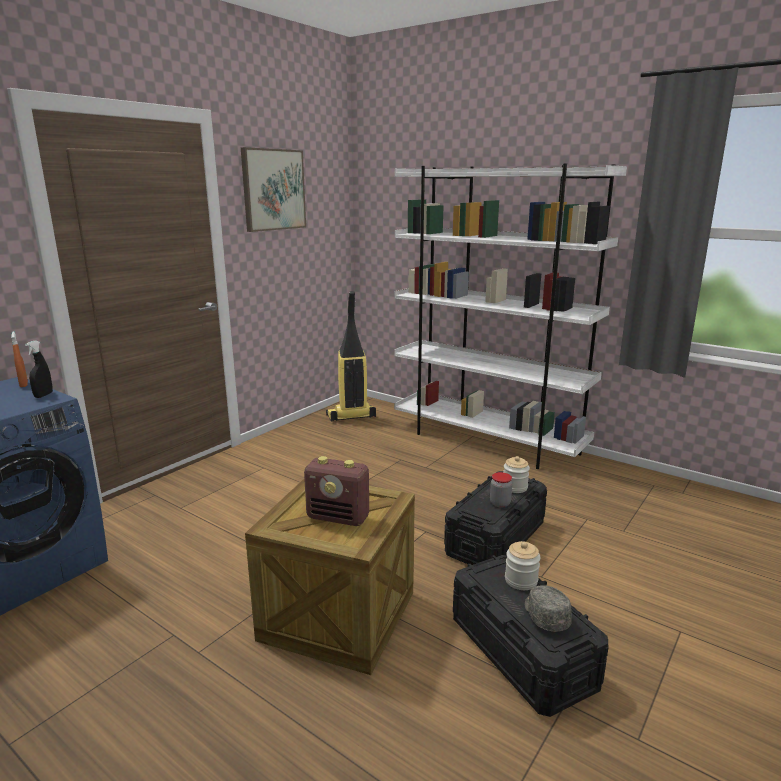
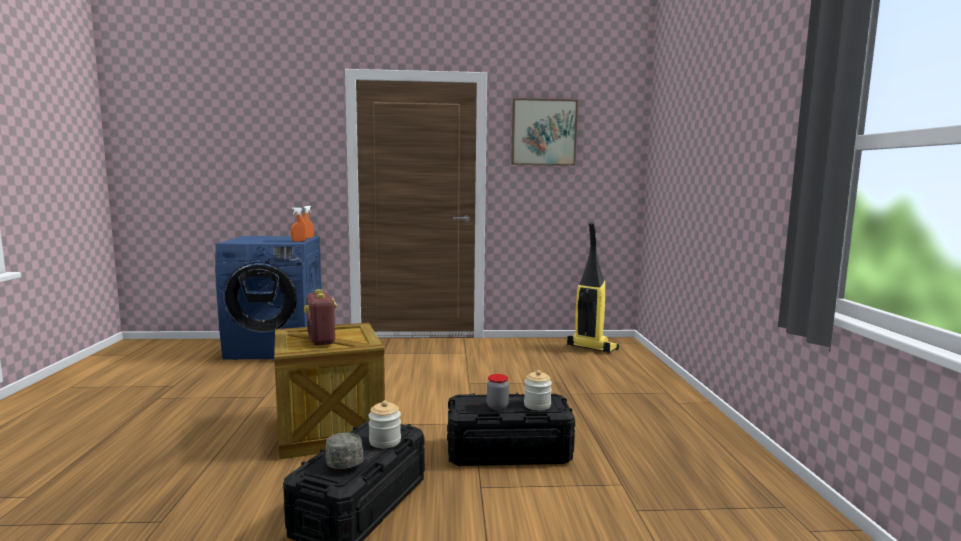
camera: 50 degrees right, 10 degrees down
(43, 395) = (298, 241): black spray bottle -> orange spray bottle
(487, 441) = (671, 400): white bookcase -> none
(545, 615) = (343, 460): grey cap -> grey cap turned 60 degrees counterclockwise

